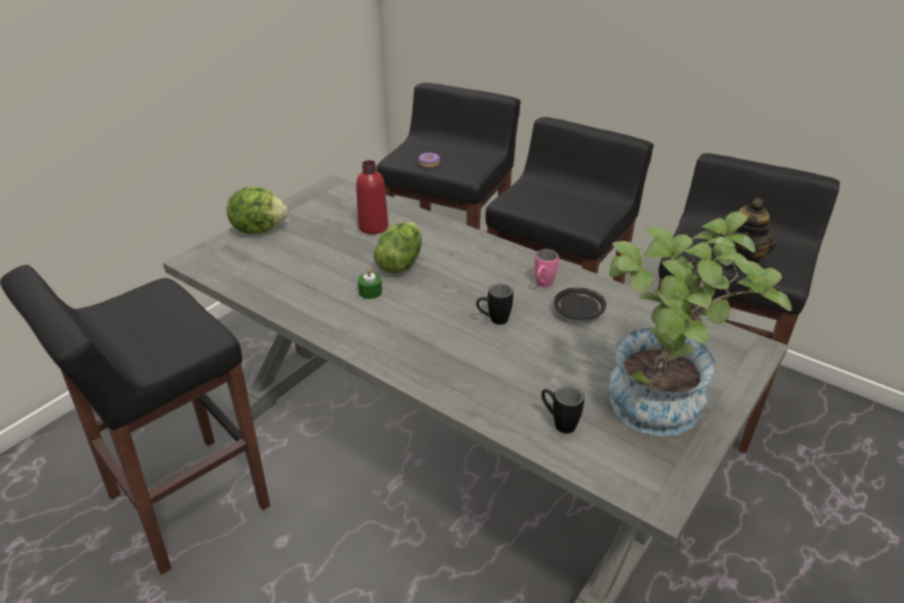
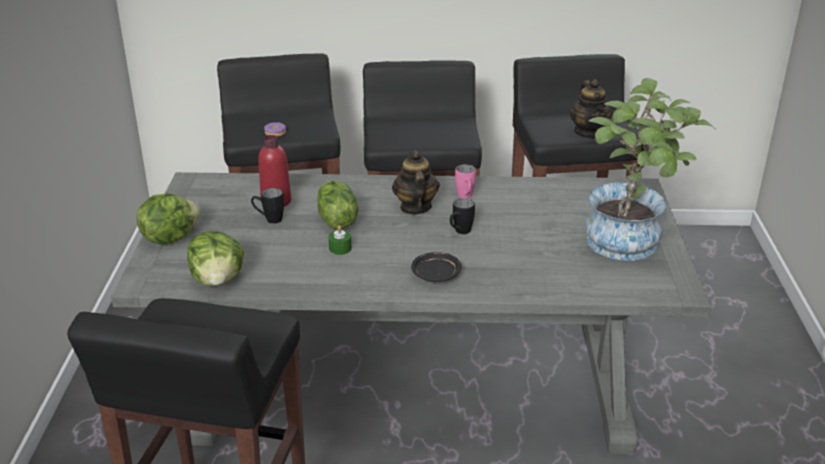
camera: 35 degrees left, 5 degrees down
(245, 281) = (218, 280): none -> lettuce
(482, 277) = (415, 207): none -> teapot
(558, 423) = (579, 276): black mug -> black mug (269, 219)
(579, 311) = (511, 205): black plate -> black plate (436, 274)

